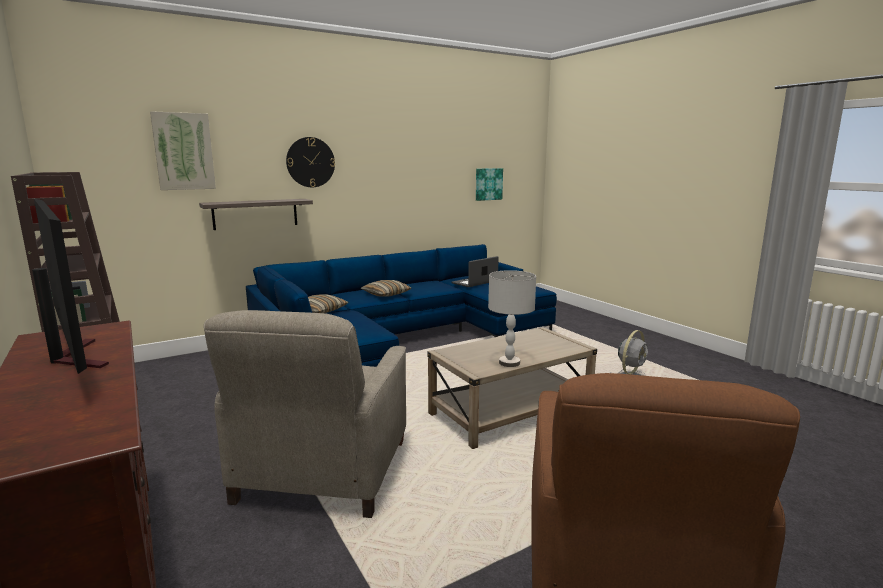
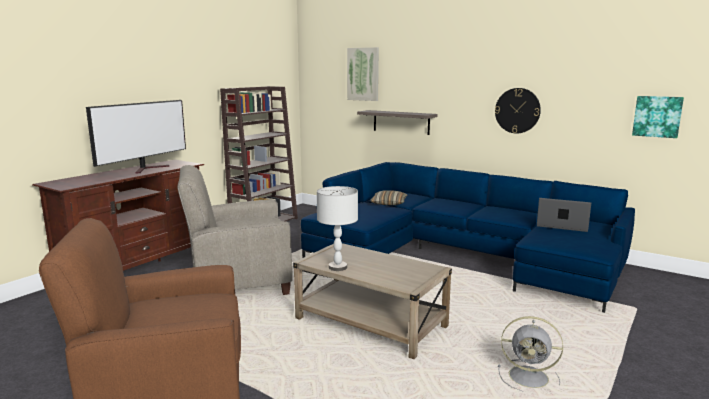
camera: 65 degrees right, 0 degrees up
(310, 162) = (445, 83): wall clock -> wall clock (517, 110)
(386, 294) = (460, 208): pillow -> none

